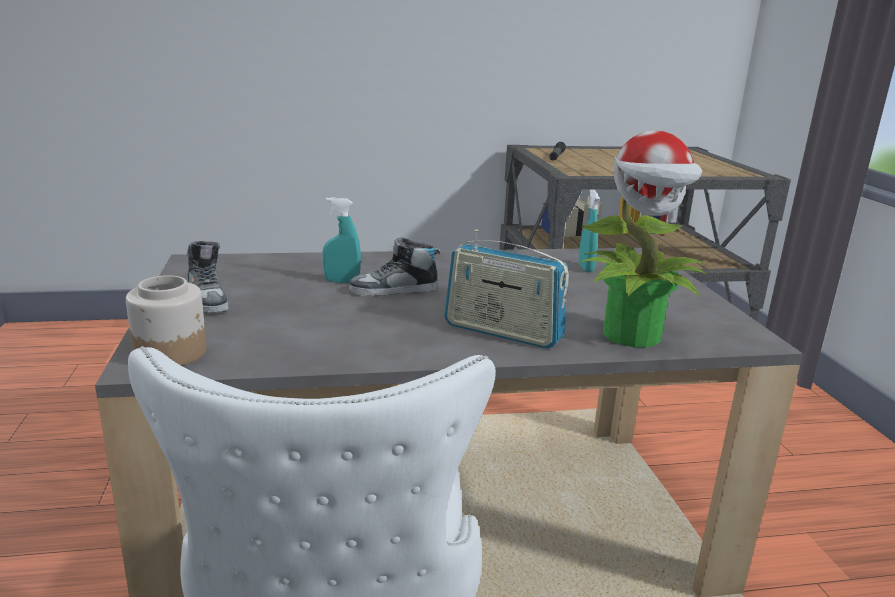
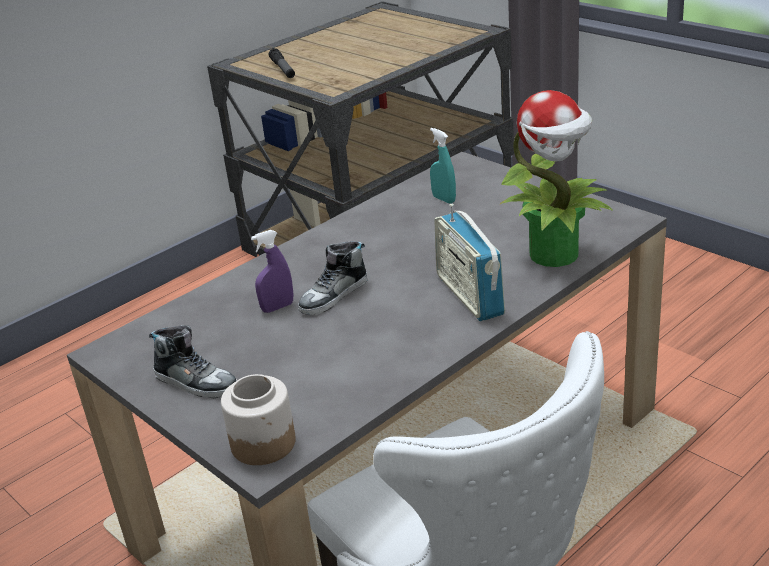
camera: 30 degrees left, 10 degrees up
(341, 281) = (277, 307): turquoise spray bottle -> purple spray bottle
(502, 332) = (469, 295): radio -> radio turned 75 degrees clockwise

